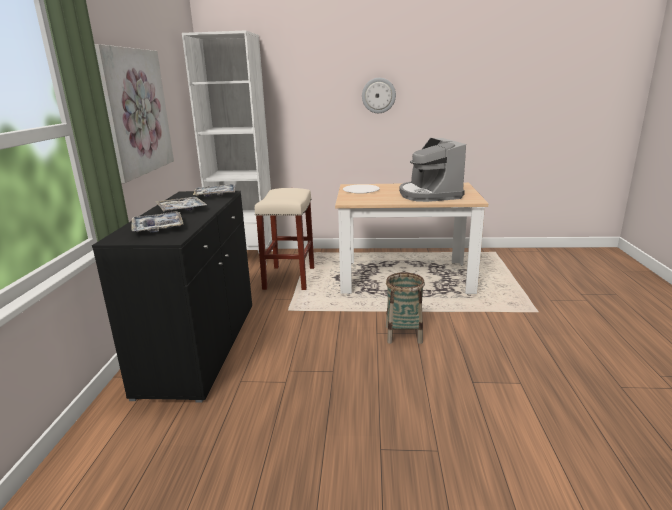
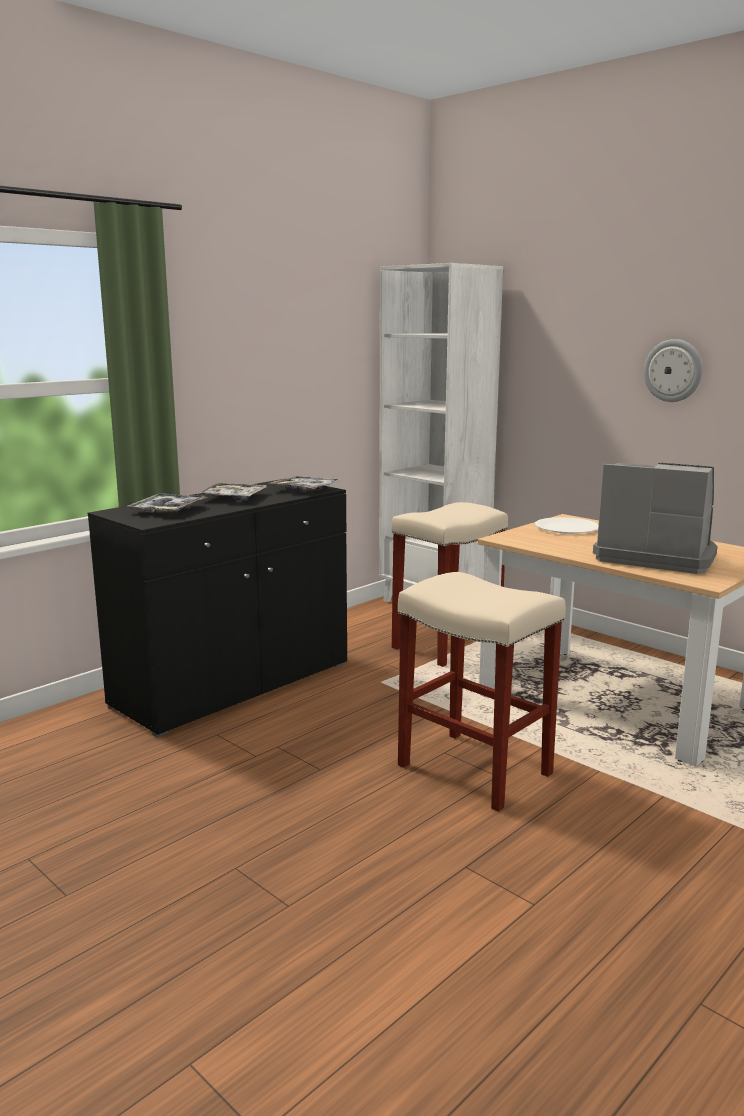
camera: 40 degrees right, 5 degrees down
(136, 112) = (254, 370): picture -> none
(403, 334) = (476, 770): basket -> beige stool
(429, 194) = (654, 556): coffee machine -> coffee machine turned 90 degrees clockwise

